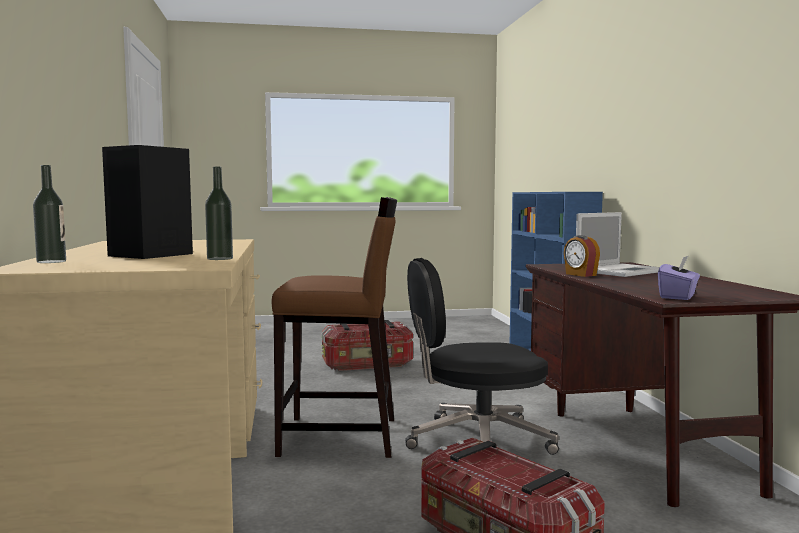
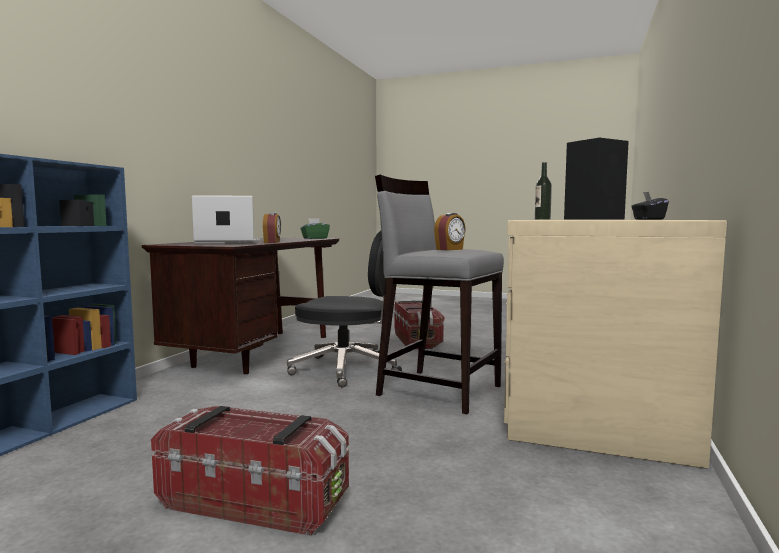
camera: 150 degrees left, 0 degrees up
(51, 261) = (648, 219): bottle -> black tissue box
(324, 277) = (450, 249): none -> alarm clock
(340, 437) = (438, 390): brown stool -> grey stool
(678, 296) = (315, 238): purple tissue box -> green tissue box

